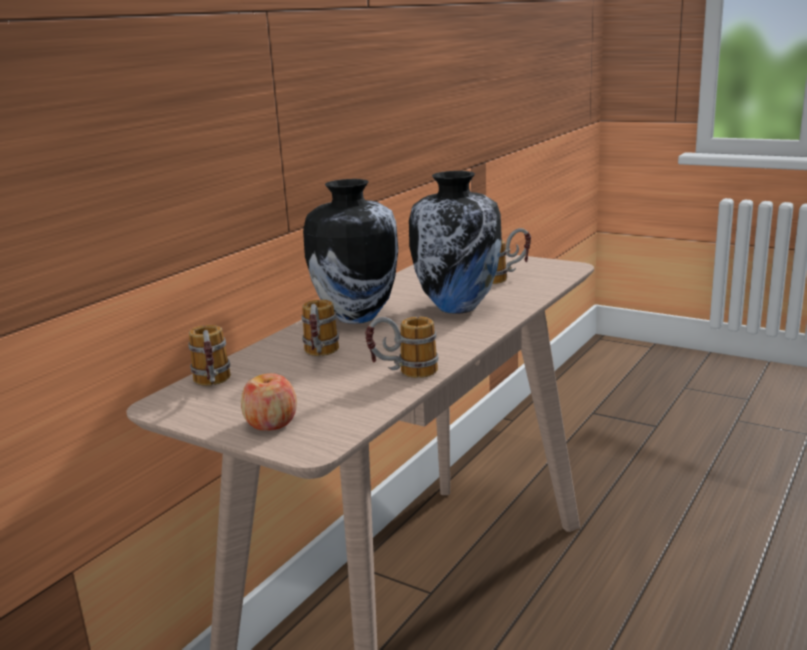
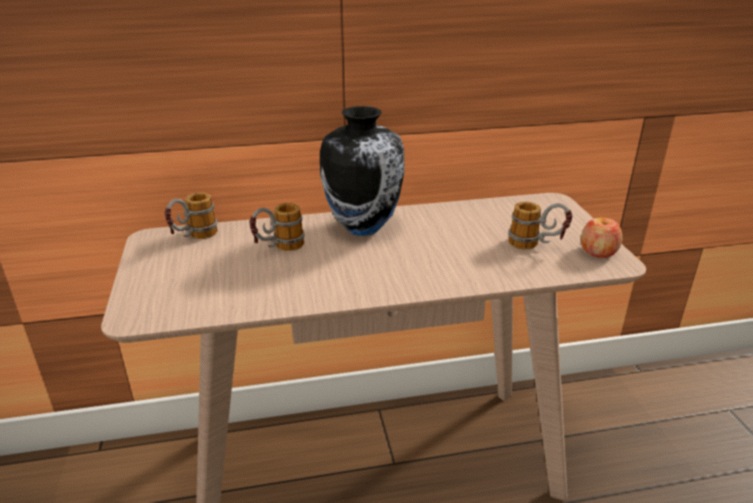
camera: 45 degrees right, 10 degrees up
(271, 423) = (156, 285): apple -> apple (598, 251)
(403, 374) = (282, 295): mug -> none
(458, 307) = (439, 256): vase -> none

